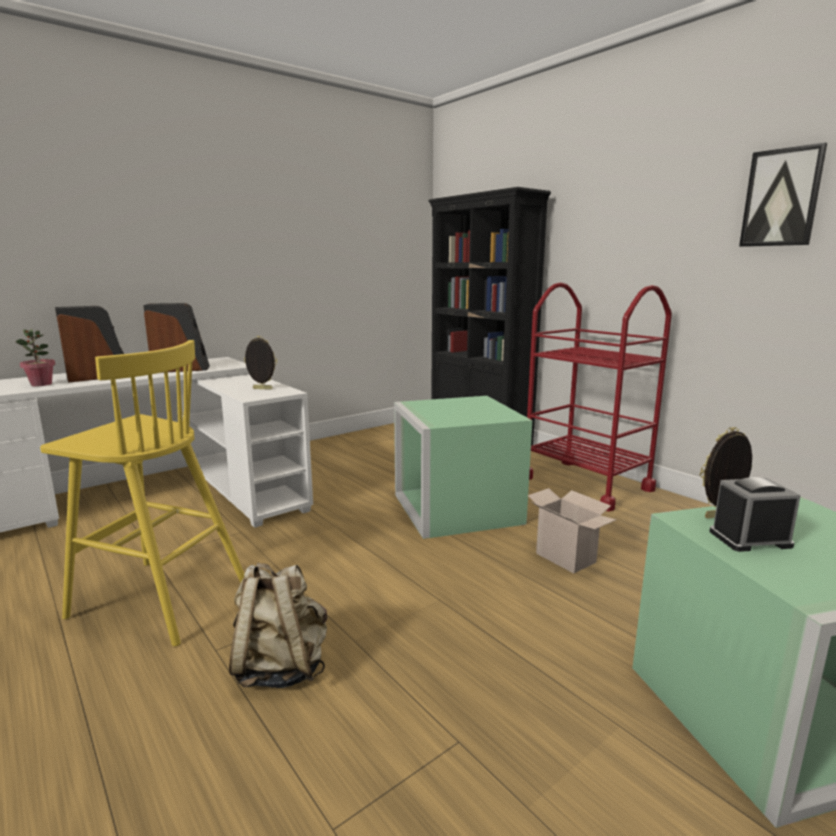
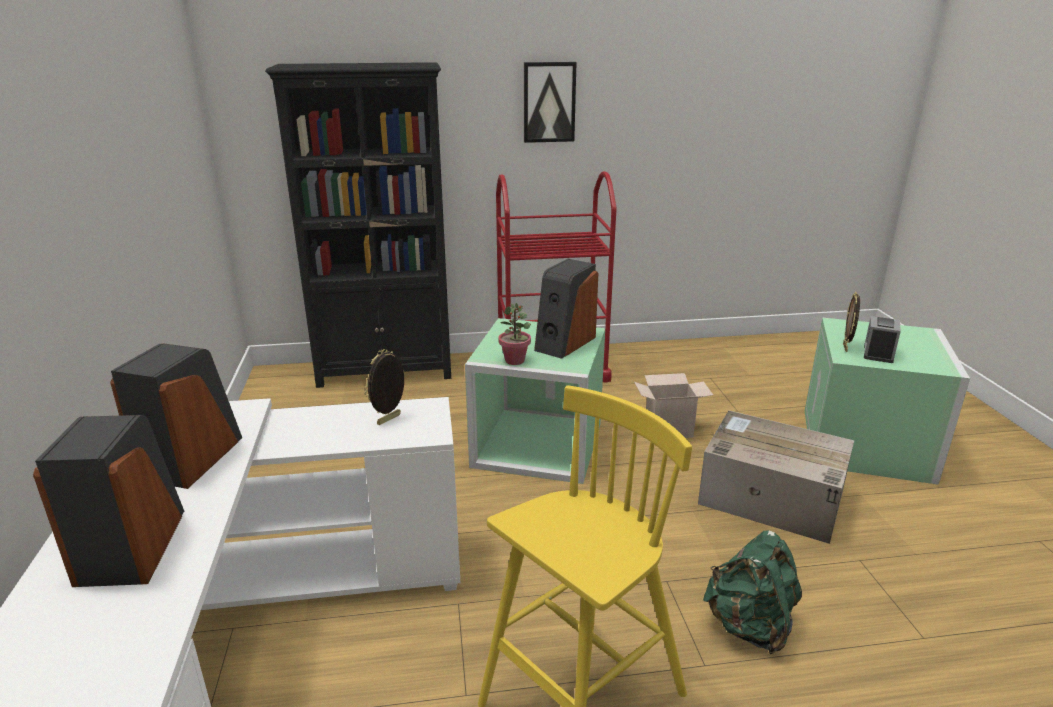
camera: 60 degrees left, 10 degrees up
(41, 384) = (121, 619): potted plant -> potted plant (515, 360)
(281, 667) = (749, 626): beige backpack -> green backpack
(475, 415) = (564, 343): none -> speaker
(517, 643) = (768, 497): none -> cardboard box
(781, 198) = (670, 88): picture -> picture (549, 102)

